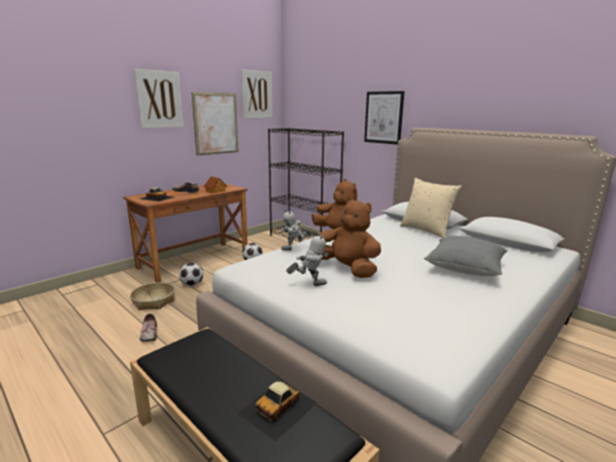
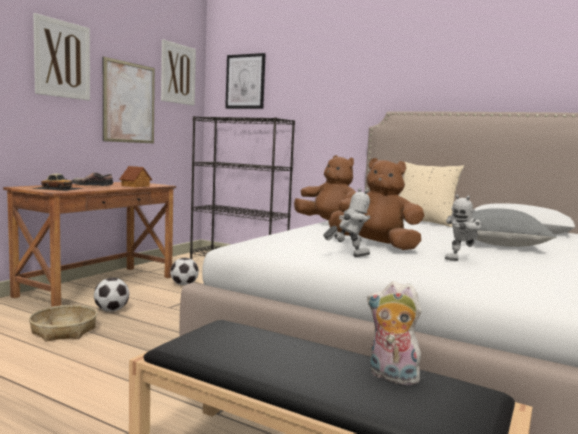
camera: 15 degrees left, 10 degrees down
(148, 333) = (78, 365): shoe -> none
(278, 407) = (391, 377): toy car -> plush toy
(295, 249) = (293, 233): toy robot -> toy robot (461, 260)
(383, 117) = (346, 103): picture -> picture (245, 81)

